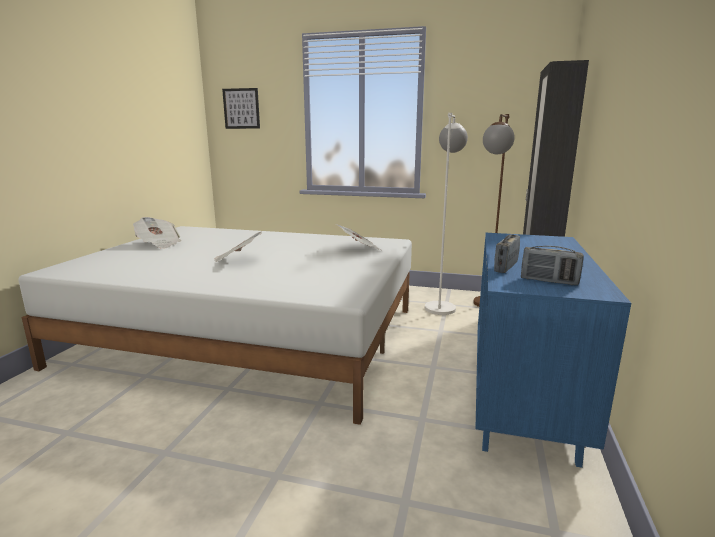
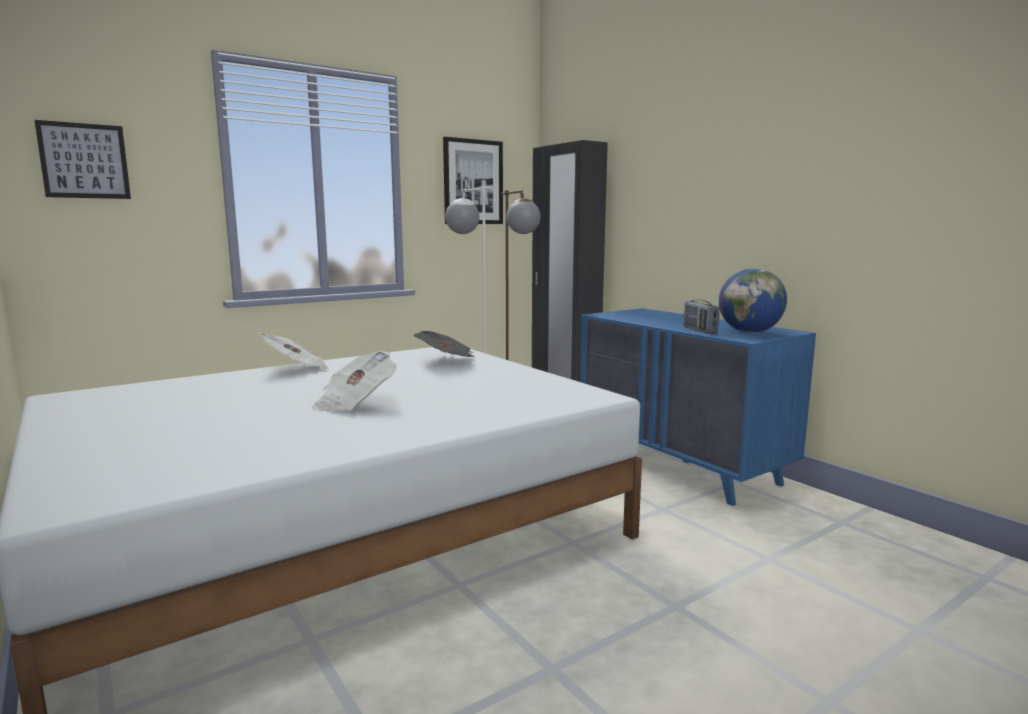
camera: 50 degrees left, 5 degrees down
(159, 244) = (120, 422): newspaper -> newspaper (297, 368)
(491, 107) = (473, 182): none -> picture
(549, 281) = (750, 332): radio -> globe

